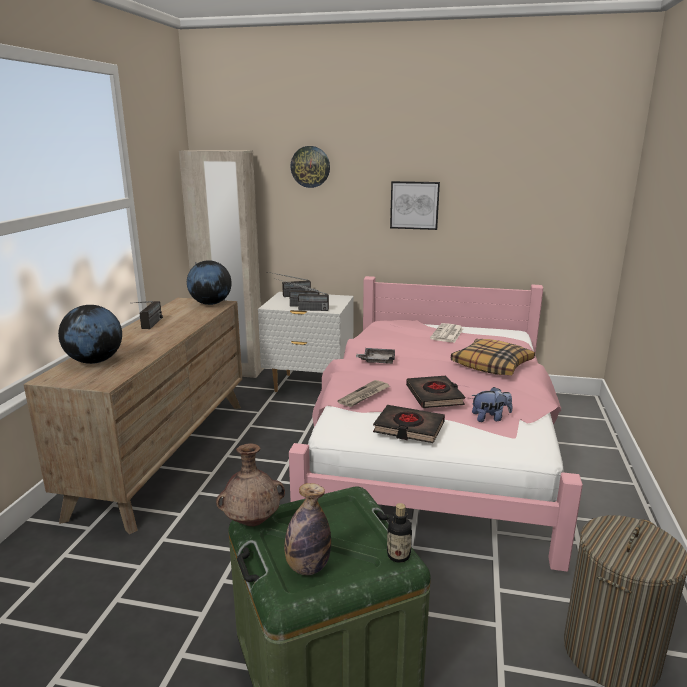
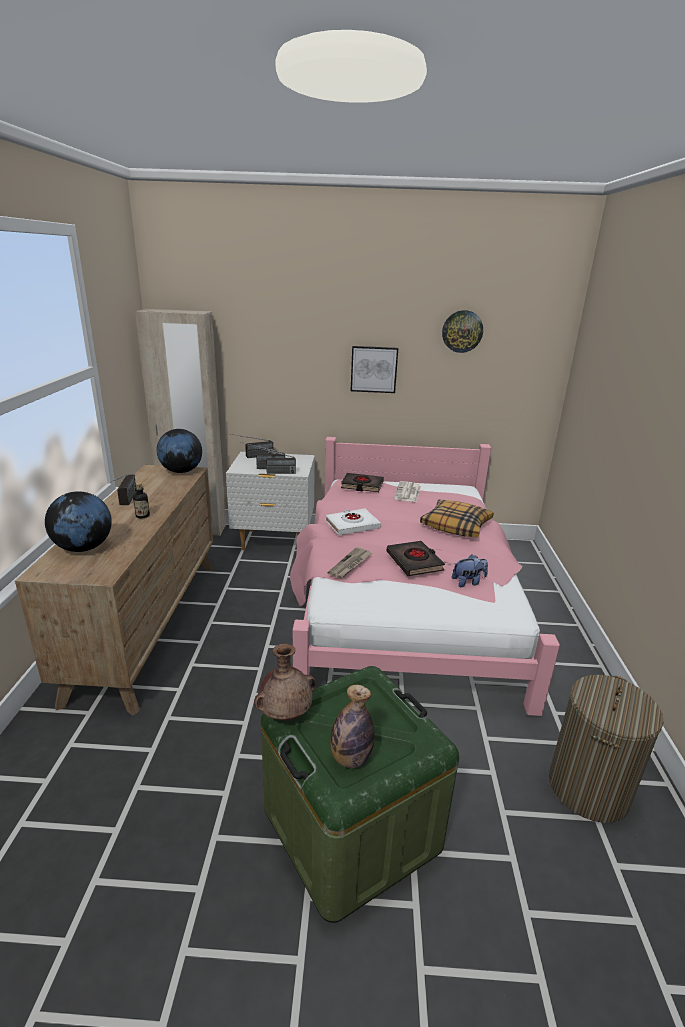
camera: 10 degrees left, 5 degrees up
(310, 166) = (271, 329): wall clock -> wall clock (462, 331)
(377, 360) = (352, 525): grey tray -> white book
(398, 555) = (429, 738): bottle -> bottle (142, 516)
(408, 428) = (400, 598): black book -> black book (362, 485)

